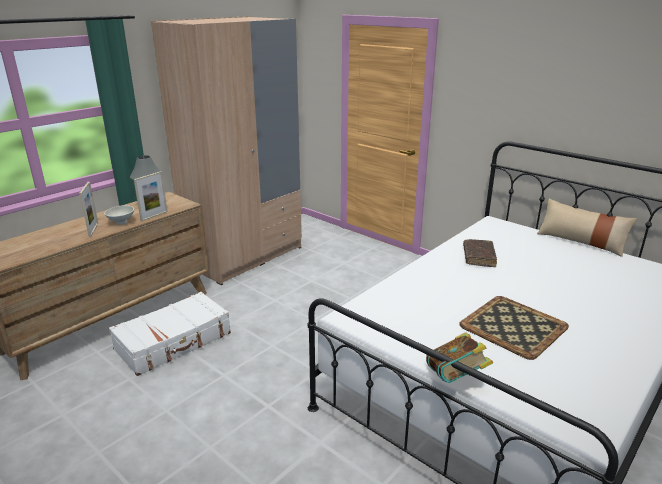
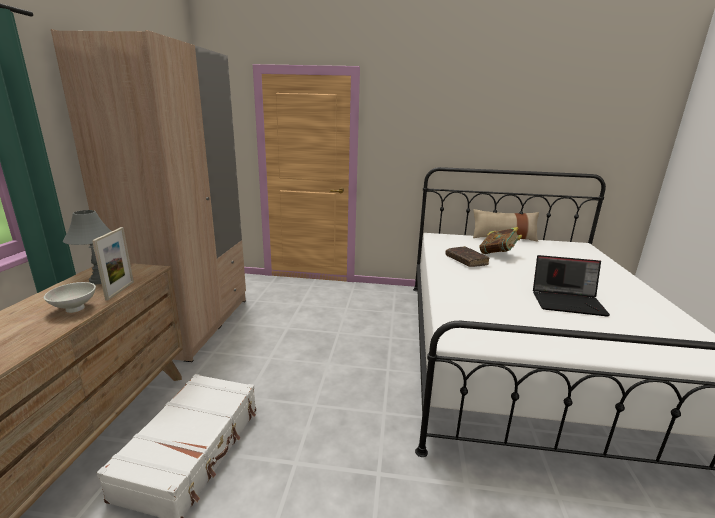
camera: 35 degrees left, 5 degrees down
(93, 230) = (33, 329): picture frame -> none
(455, 378) = (608, 356): book -> book (498, 254)
(514, 326) = (568, 302): tray -> laptop

